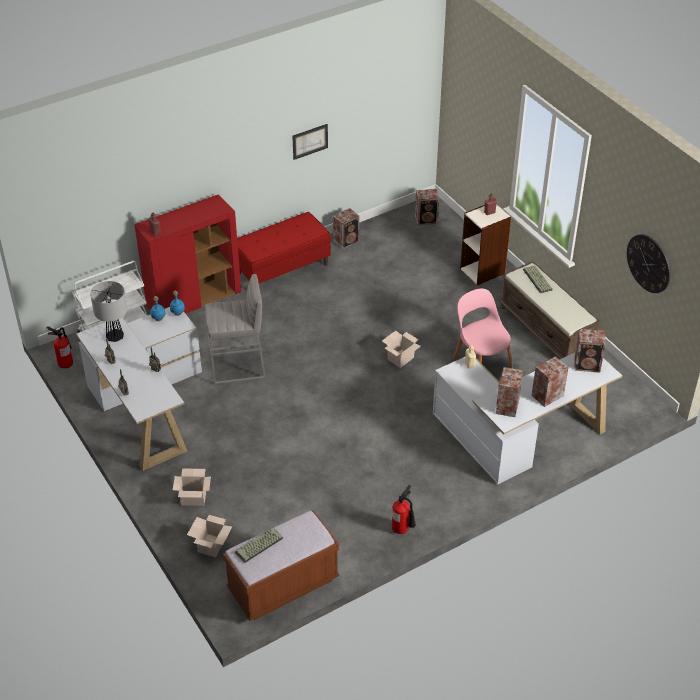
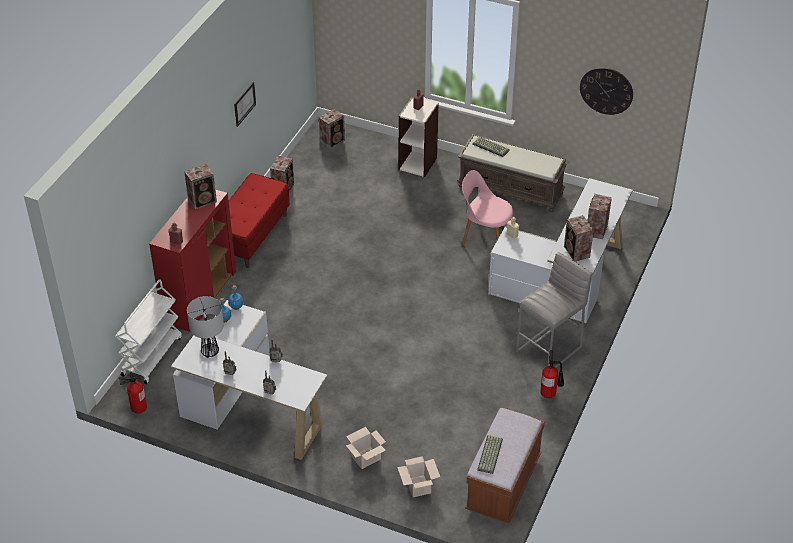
camera: 35 degrees left, 0 degrees up
(238, 367) = (296, 335): grey stool -> grey stool (550, 349)
(400, 358) = (421, 263): cardboard box -> none
(588, 365) = (602, 193): speaker -> speaker (203, 200)

